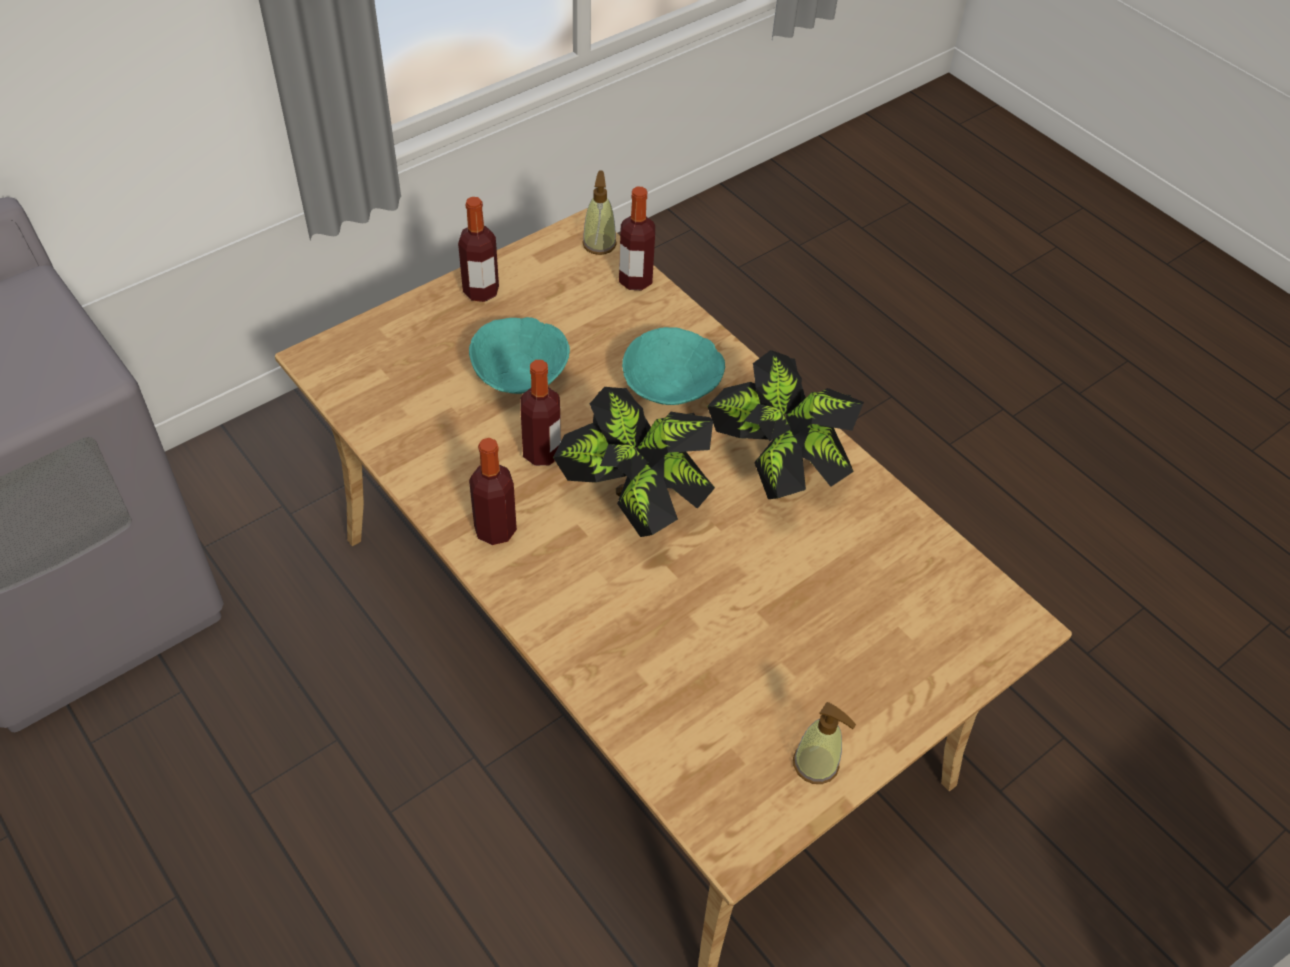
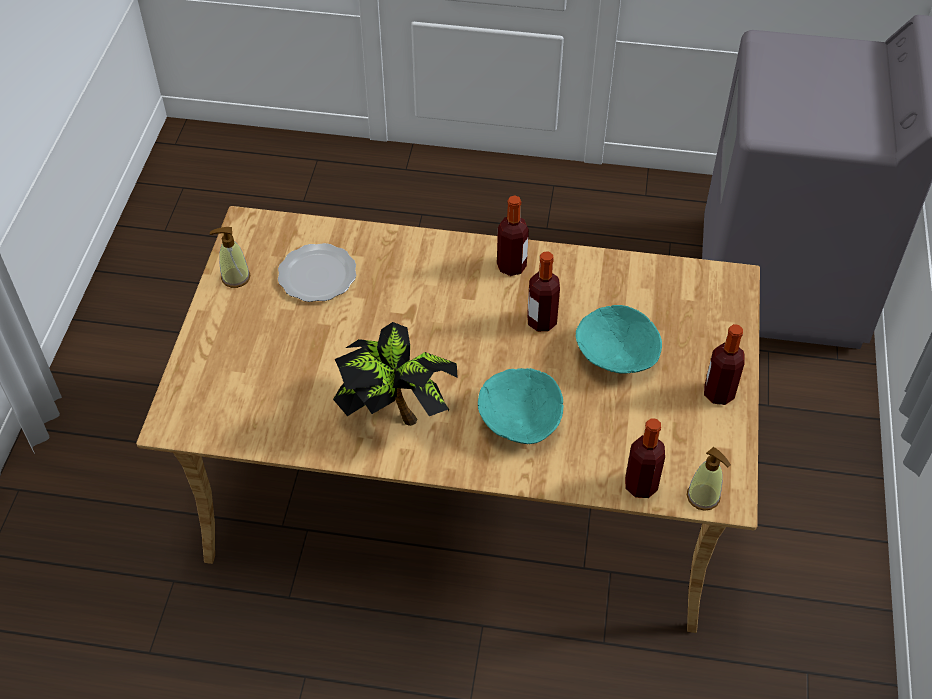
camera: 140 degrees right, 0 degrees up
(635, 504) = (456, 332): potted plant -> none
(716, 688) = (316, 275): none -> plate

